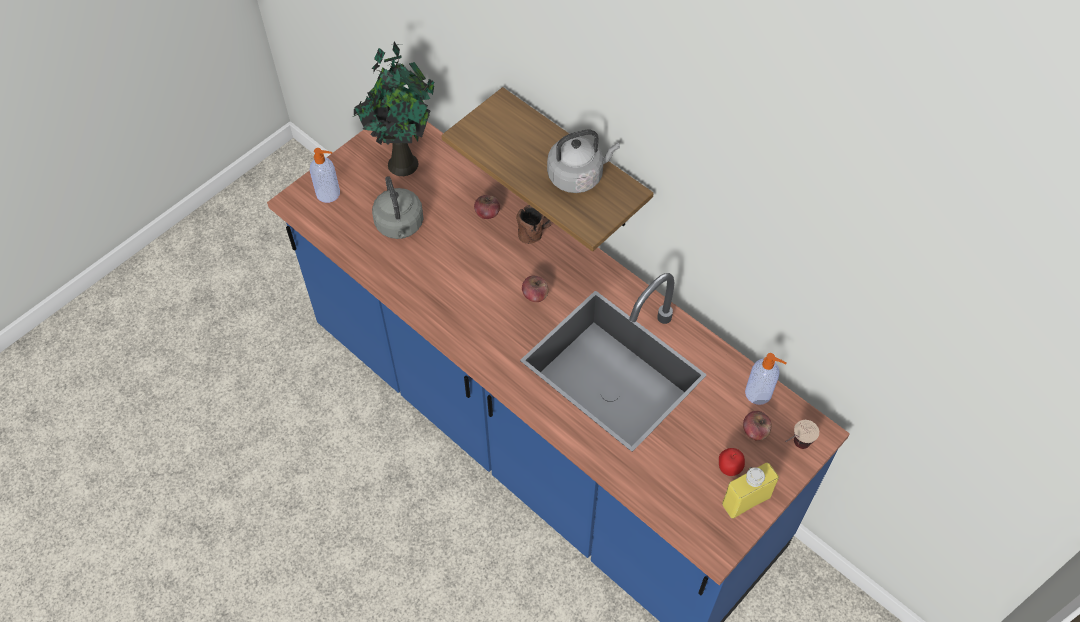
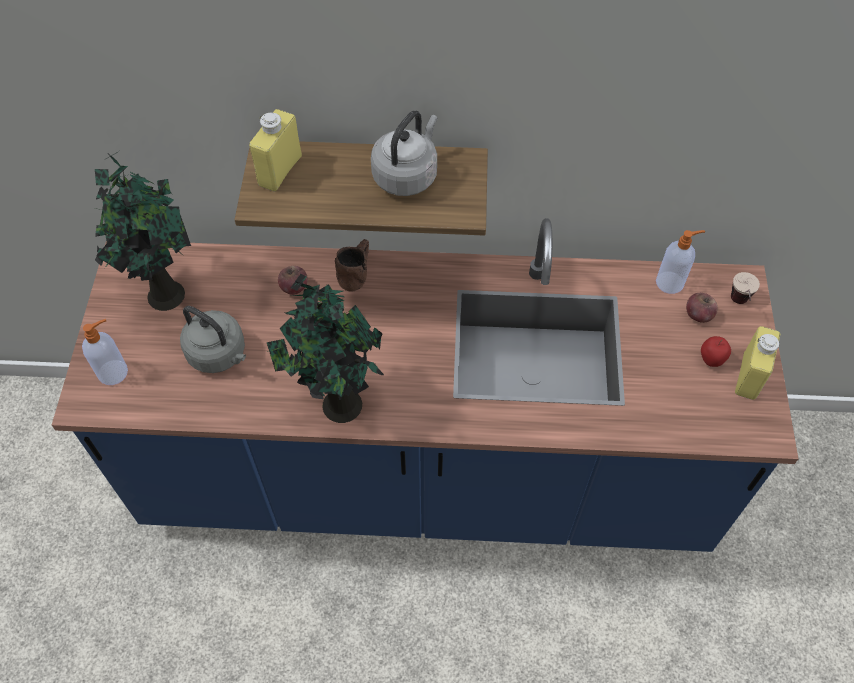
camera: 40 degrees left, 0 degrees up
(442, 310) = (338, 404): none -> potted plant
(500, 120) = (280, 170): none -> yellow bottle
(535, 295) = (409, 330): apple -> none

